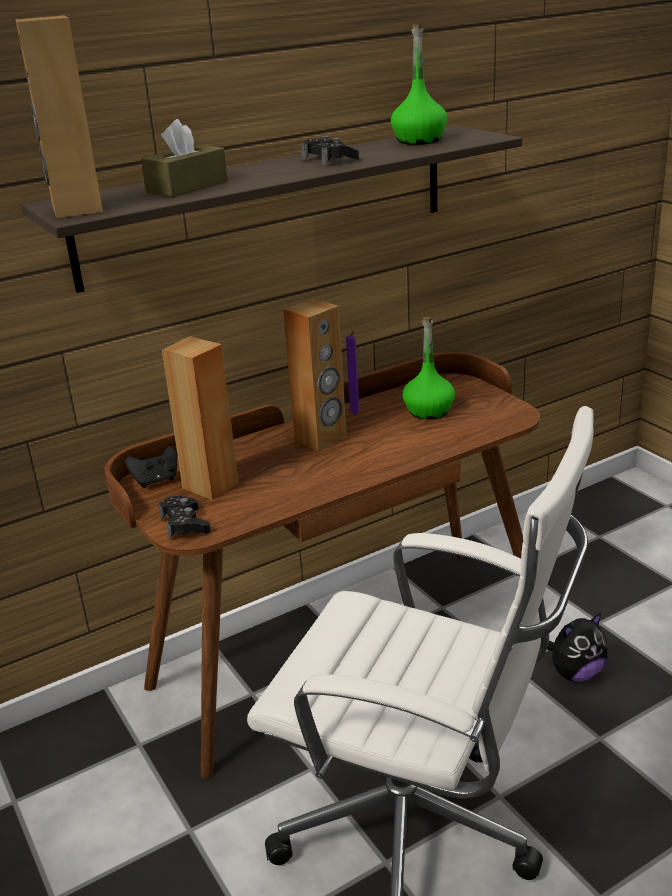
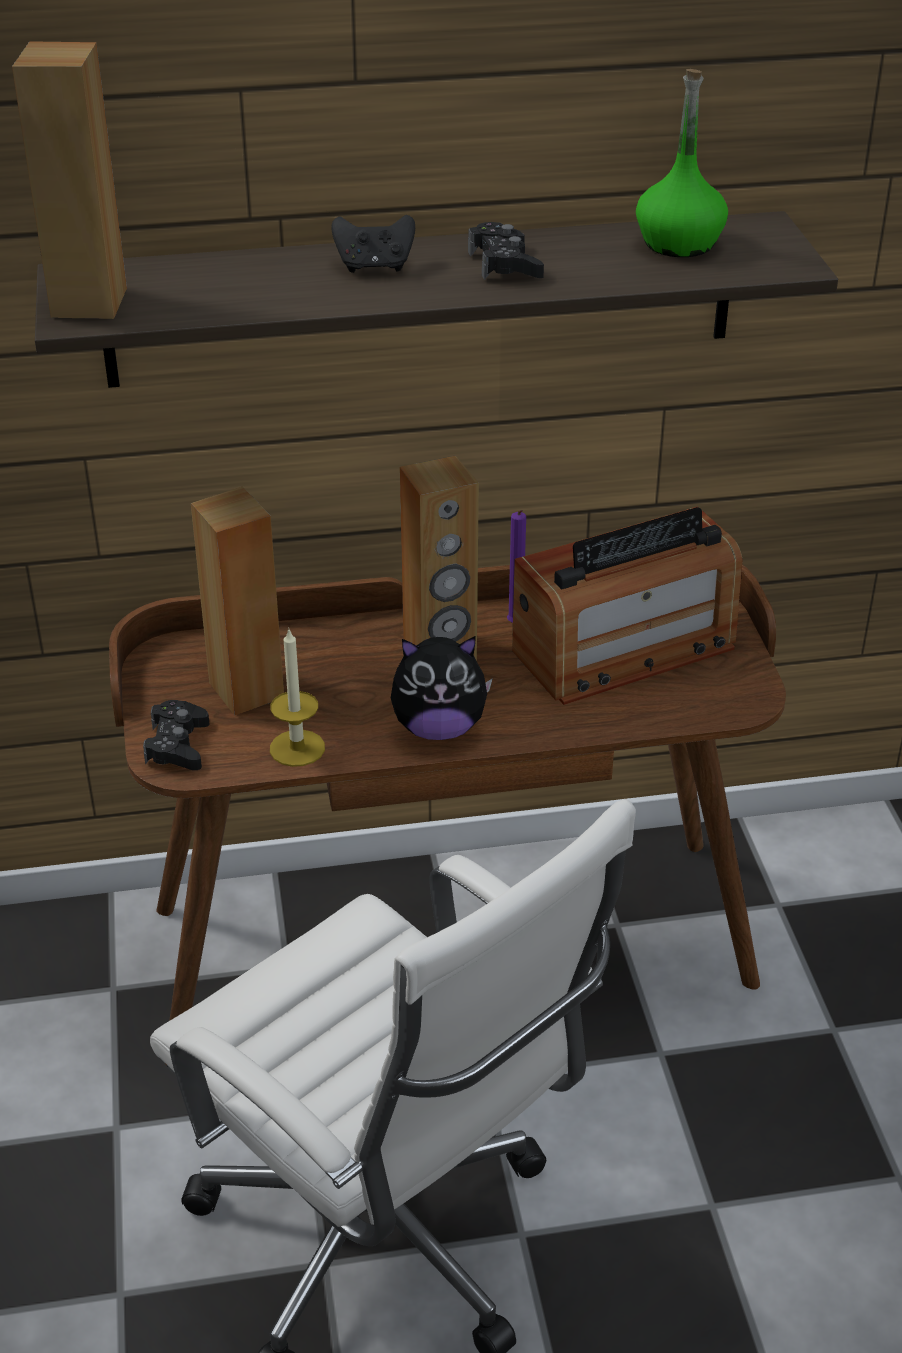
camera: 20 degrees right, 10 degrees up
(156, 480) = (184, 659): black game controller -> black game controller (374, 267)
(187, 186) = (263, 283): brown tissue box -> none
(267, 505) = (297, 748): none -> candle
(428, 411) = (624, 649): green bottle -> radio
(575, 673) = (743, 1096): plush toy -> plush toy (439, 728)

